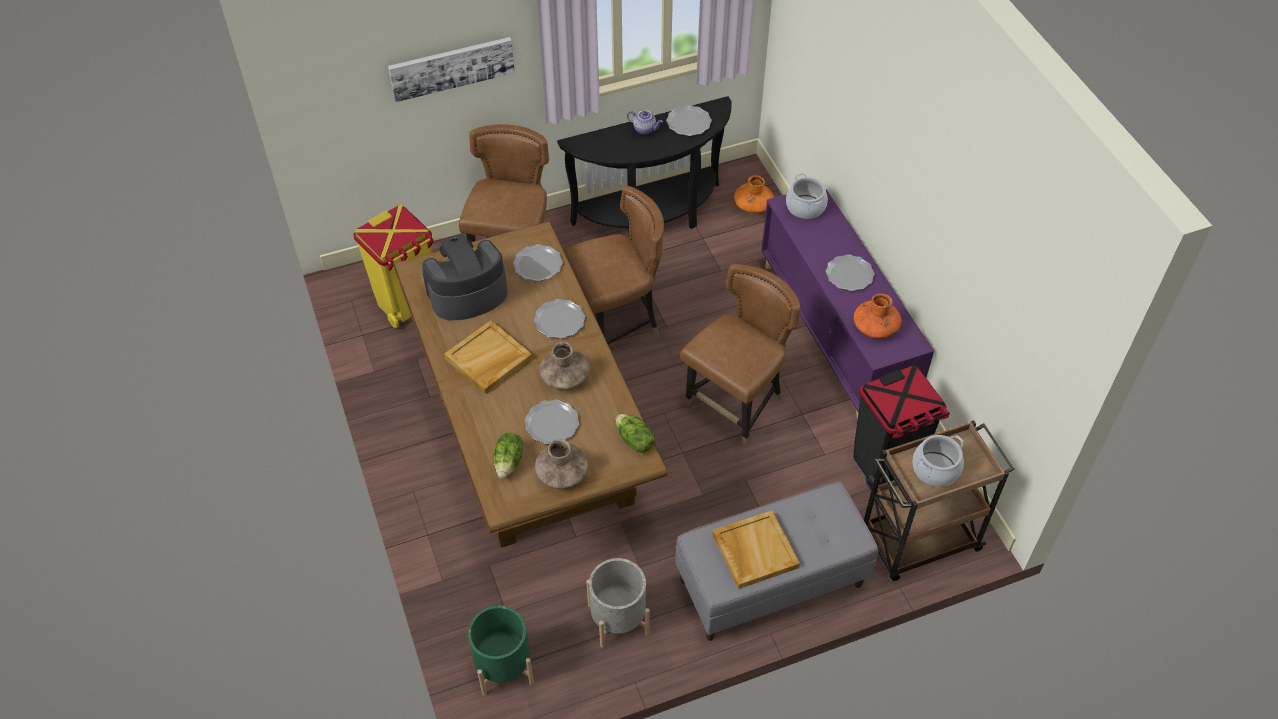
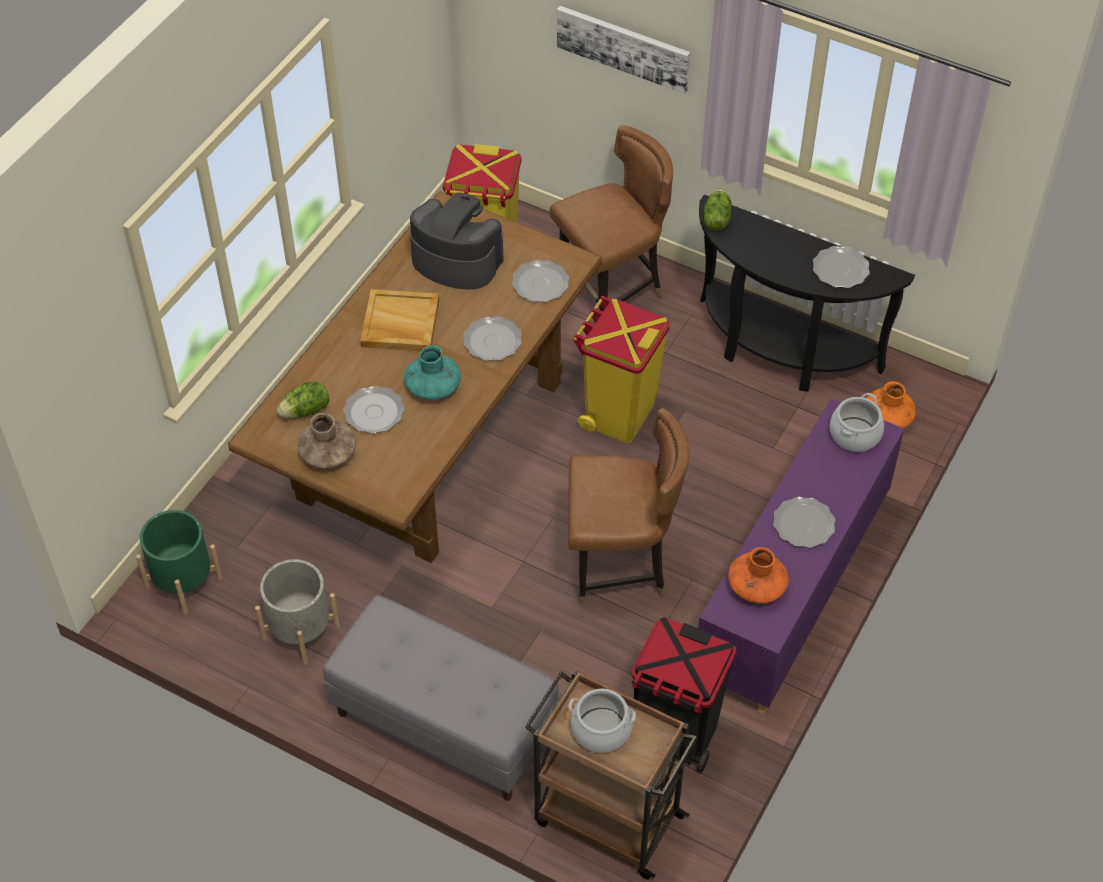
camera: 50 degrees right, 0 degrees up
(565, 377) = (433, 387): brown vase -> turquoise vase
(616, 324) = (619, 413): brown chair -> yellow trash can
(634, 441) = (411, 480): lettuce -> lettuce (716, 219)
(645, 129) = (793, 244): teapot -> none
(754, 550) = (412, 661): beige tray -> none

